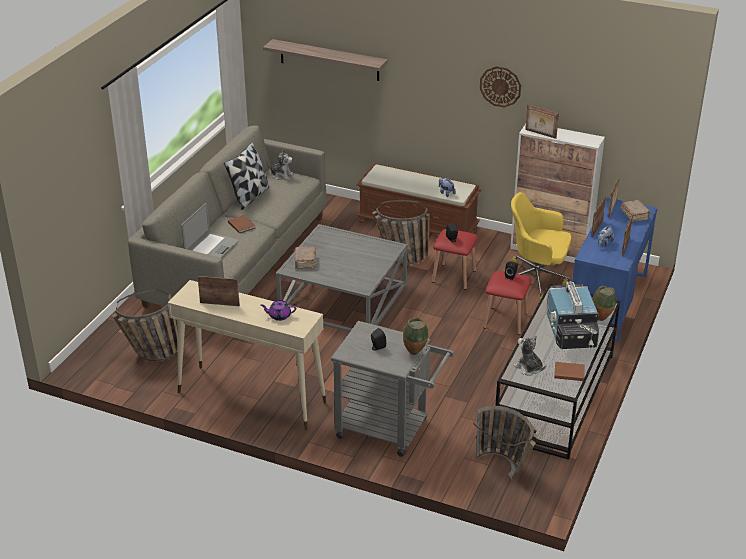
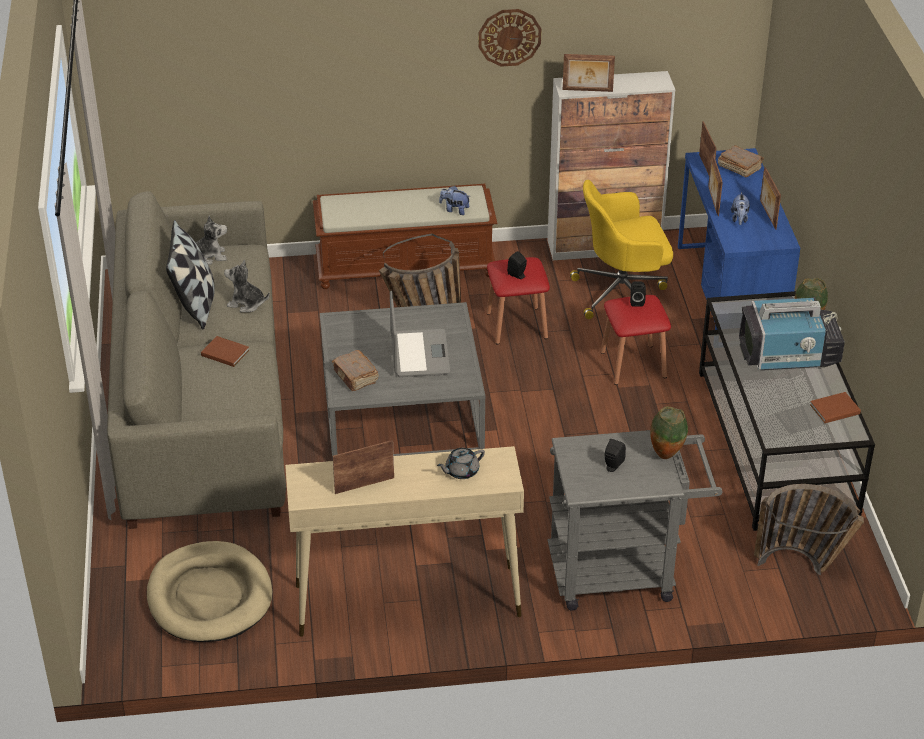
camera: 30 degrees left, 5 degrees up
(151, 355) = (209, 596): basket -> beige dog bed
(211, 248) = (216, 404): laptop -> laptop (419, 354)
(279, 316) = (461, 471): purple teapot -> grey teapot
(329, 60) = (229, 60): shelf -> none
(528, 368) = (785, 422): plush toy -> plush toy (246, 303)
(570, 333) = (789, 355): television -> television turned 60 degrees counterclockwise

